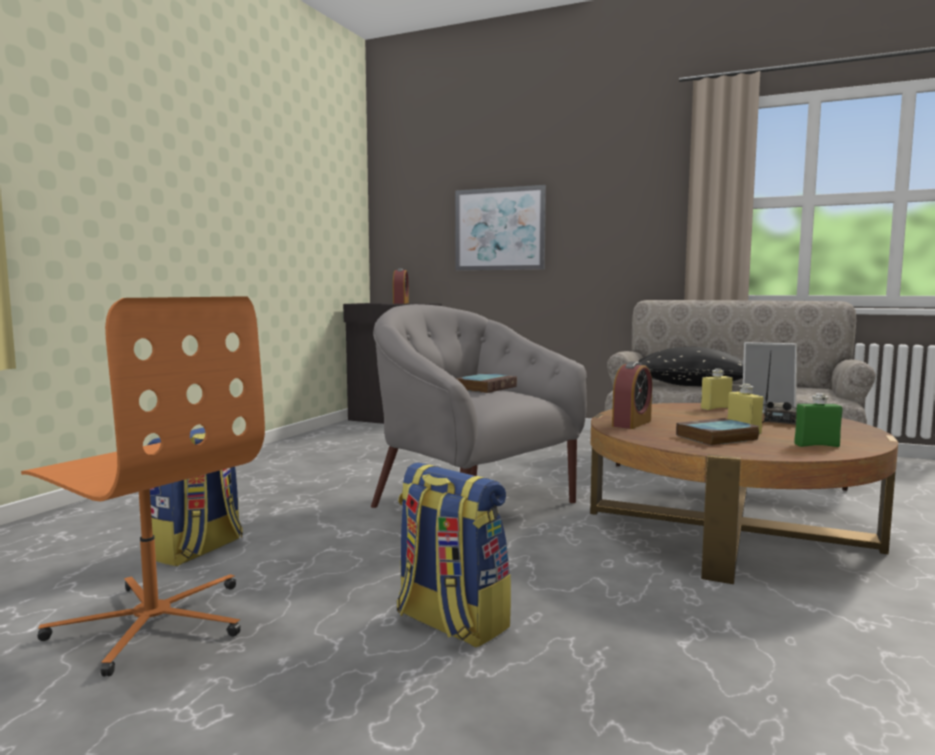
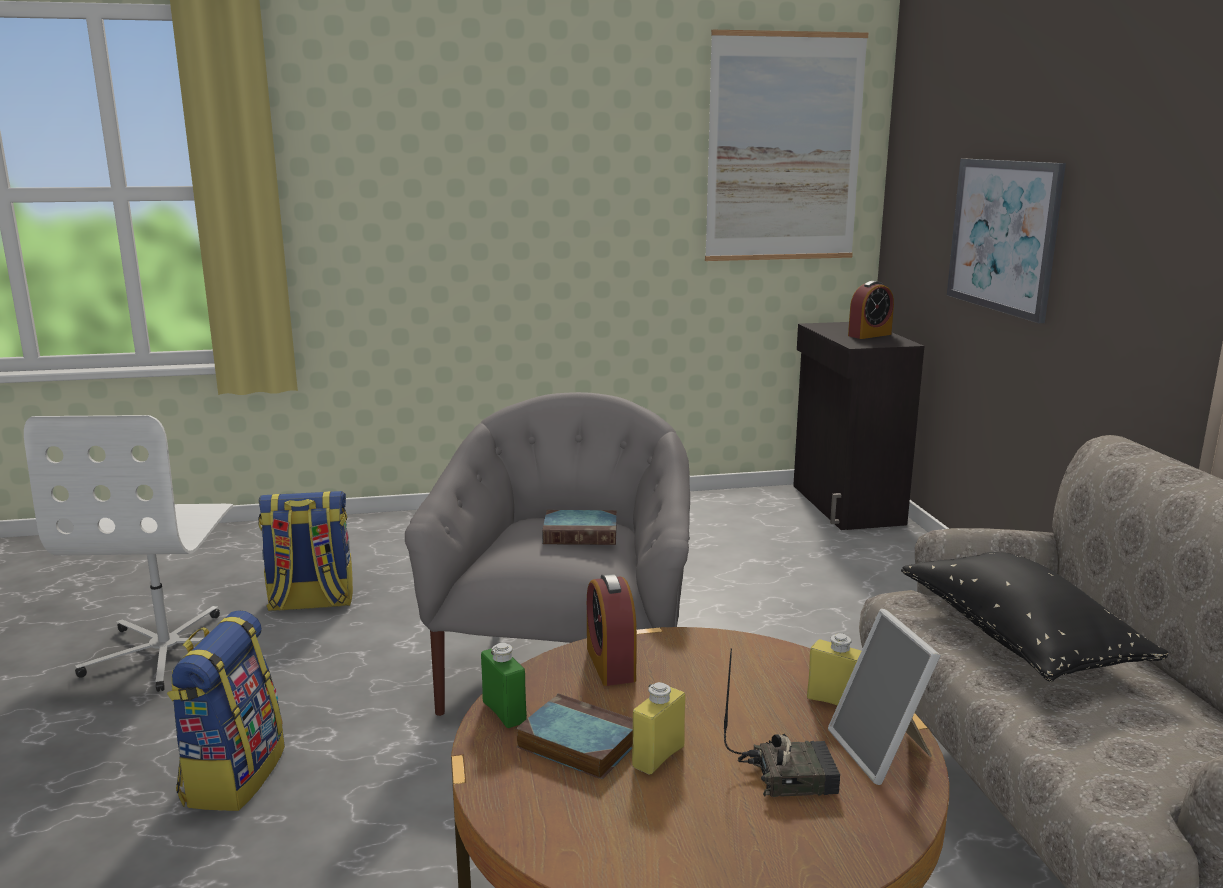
camera: 55 degrees right, 10 degrees up
(153, 621) = (167, 651): orange office chair -> white office chair
(328, 183) = (784, 148): none -> picture
(631, 423) = (610, 664): alarm clock -> alarm clock turned 75 degrees clockwise
(816, 445) = (610, 837): green bottle -> green bottle (504, 712)

